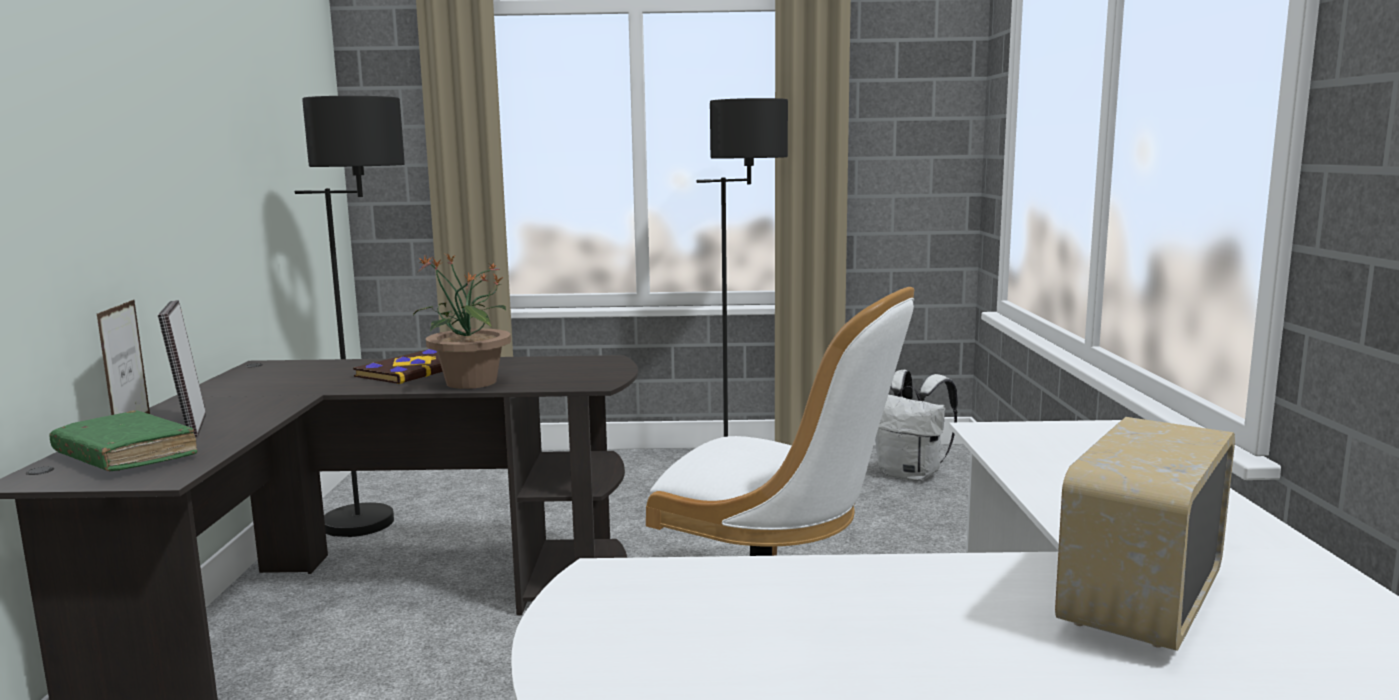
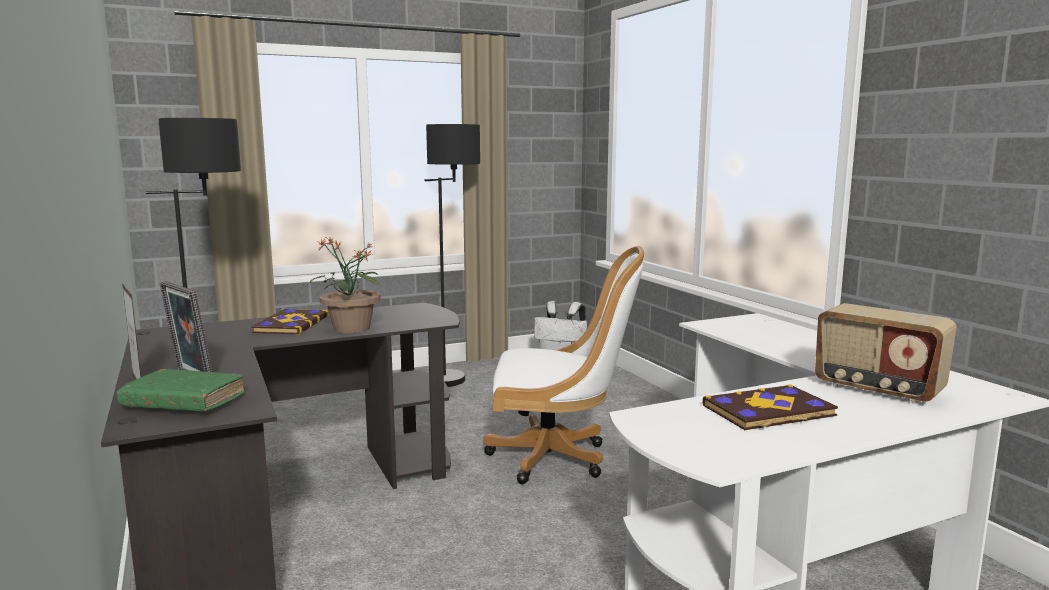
camera: 25 degrees left, 0 degrees up
(842, 608) = (769, 411): none -> book
(1138, 602) = (877, 389): radio -> radio turned 60 degrees counterclockwise

